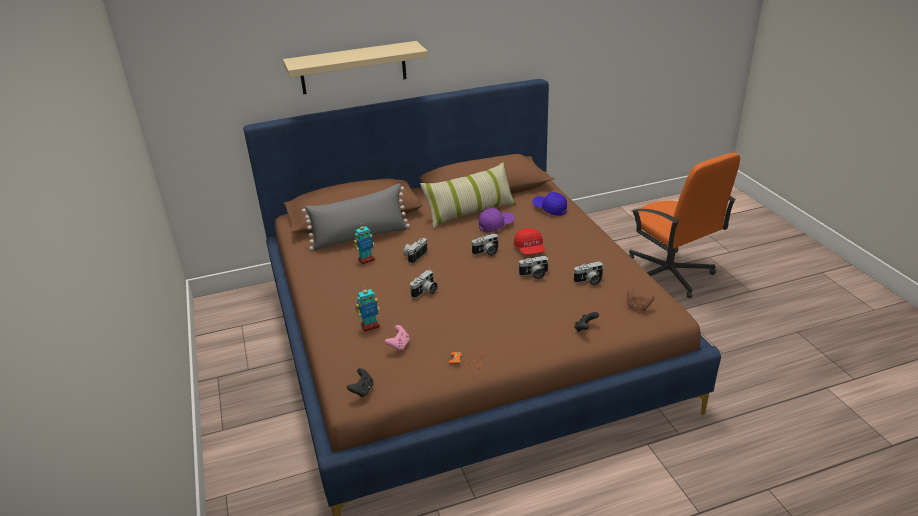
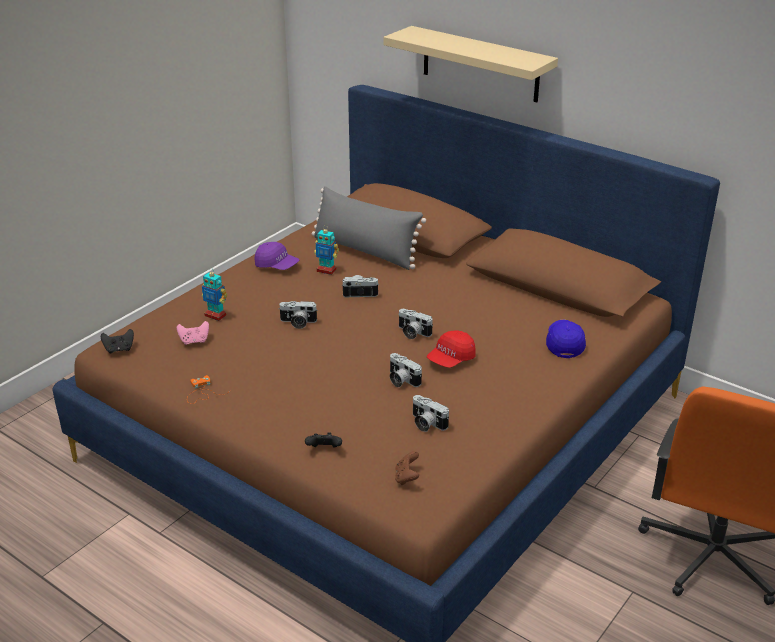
camera: 55 degrees right, 0 degrees up
(470, 212) = (490, 293): pillow -> none
(496, 225) = (479, 319): purple cap -> purple cap (277, 265)

